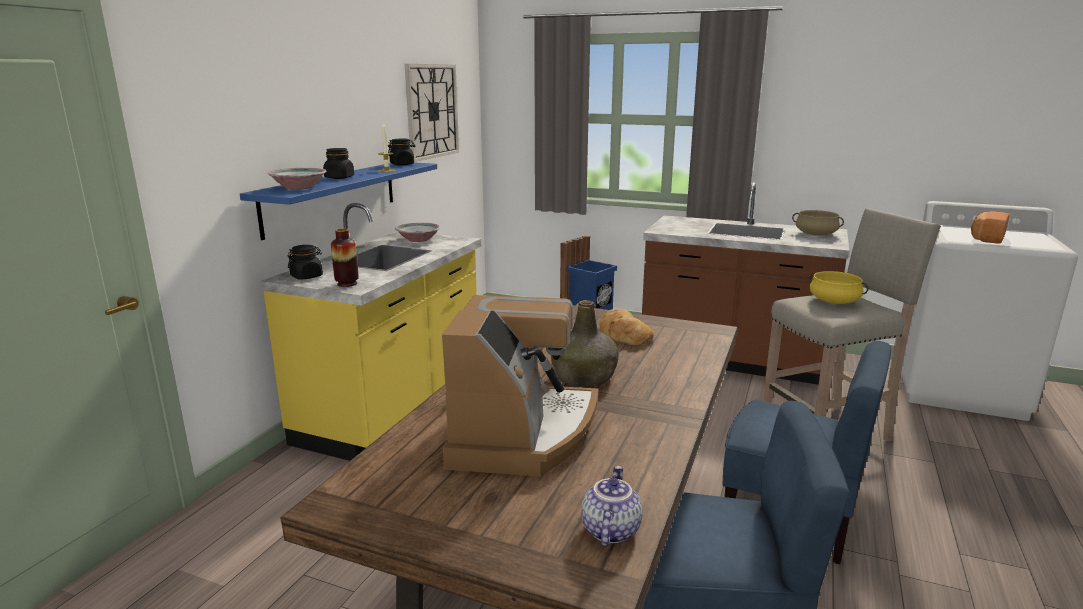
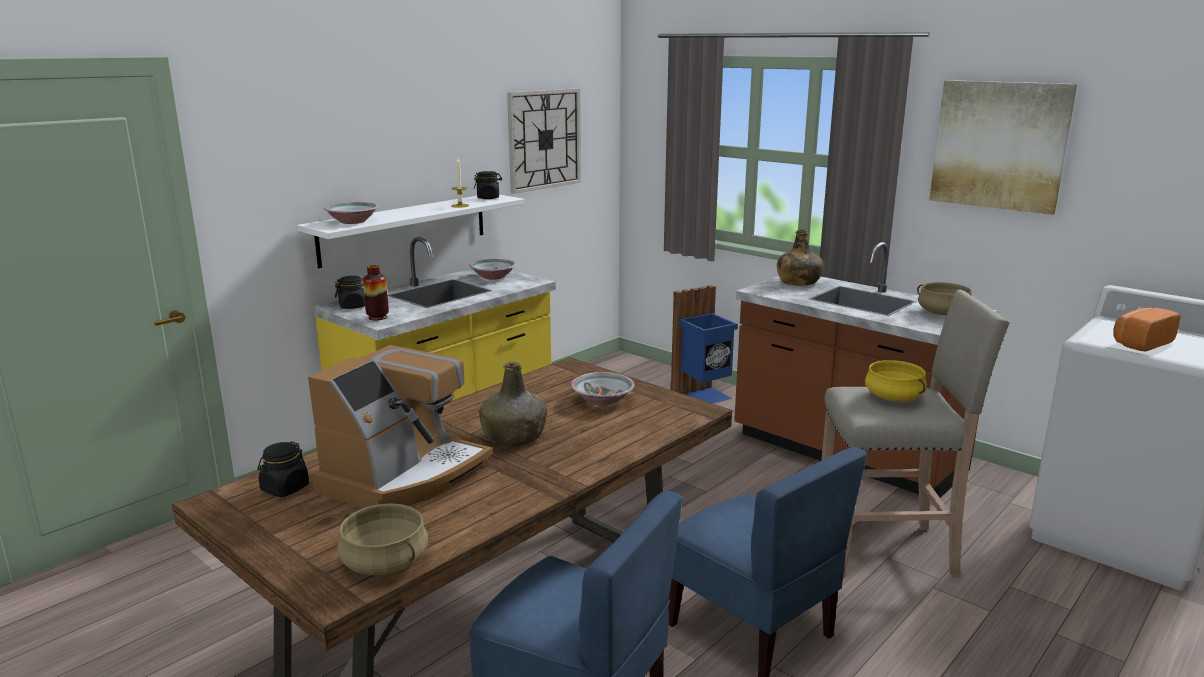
camera: 20 degrees right, 0 degrees up
(332, 197) = (405, 228): blue shelf -> white shelf
(339, 177) = (404, 212): black jar -> black jar (285, 488)
(609, 530) = (384, 563): teapot -> beige cooking pot
(623, 334) = (603, 400): bread -> bowl
(681, 222) = (798, 282): none -> green bottle
(838, 98) = (999, 145): none -> picture

